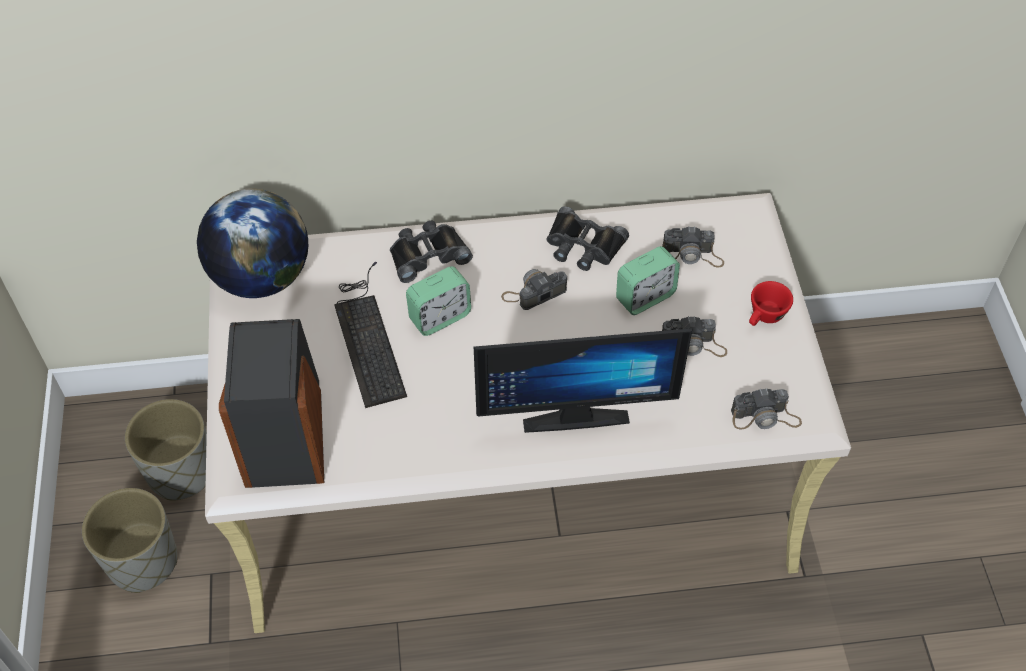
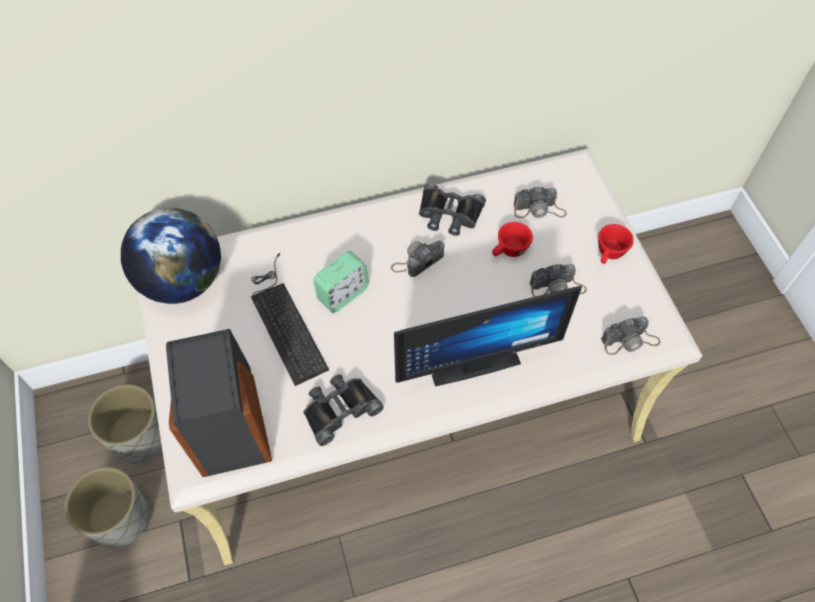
camera: 10 degrees left, 5 degrees up
(427, 254) = (321, 240): black binoculars -> black binoculars (339, 409)
(645, 297) = (509, 251): alarm clock -> red cup

